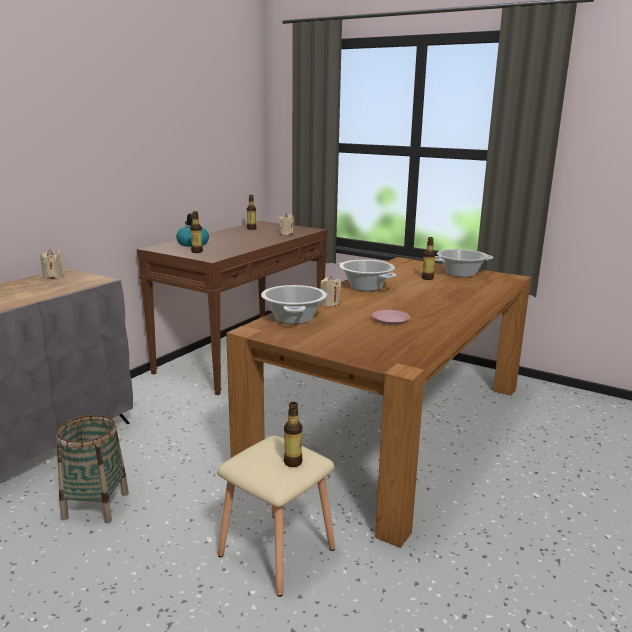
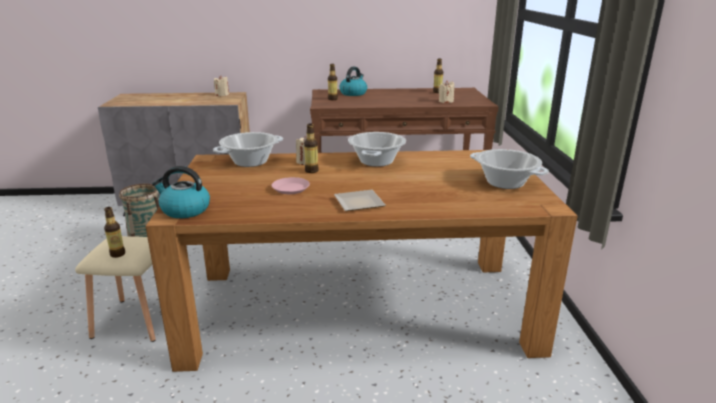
camera: 55 degrees right, 5 degrees up
(393, 360) = (184, 210): none -> kettle
(427, 278) = (454, 174): bottle -> bottle (311, 171)
(449, 310) = (357, 203): none -> plate

